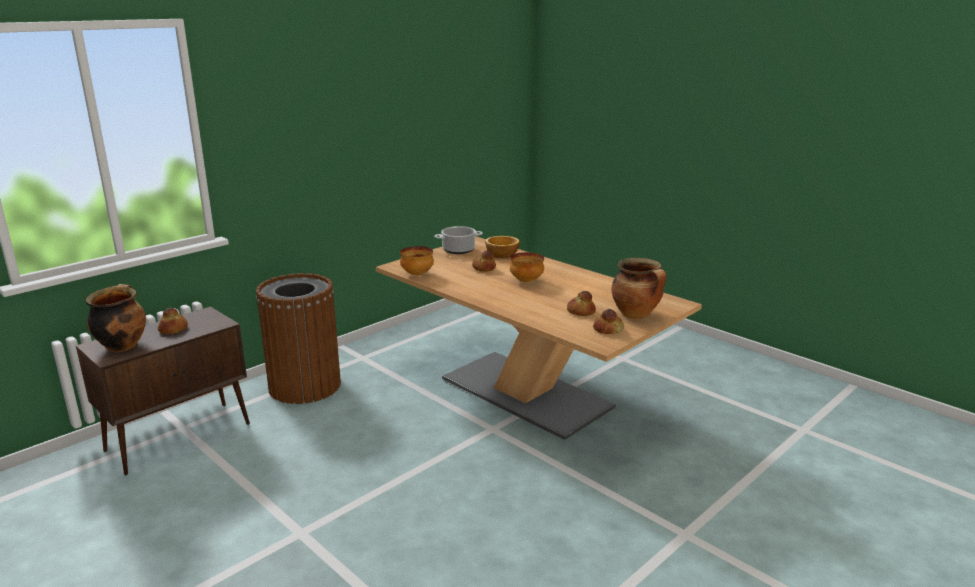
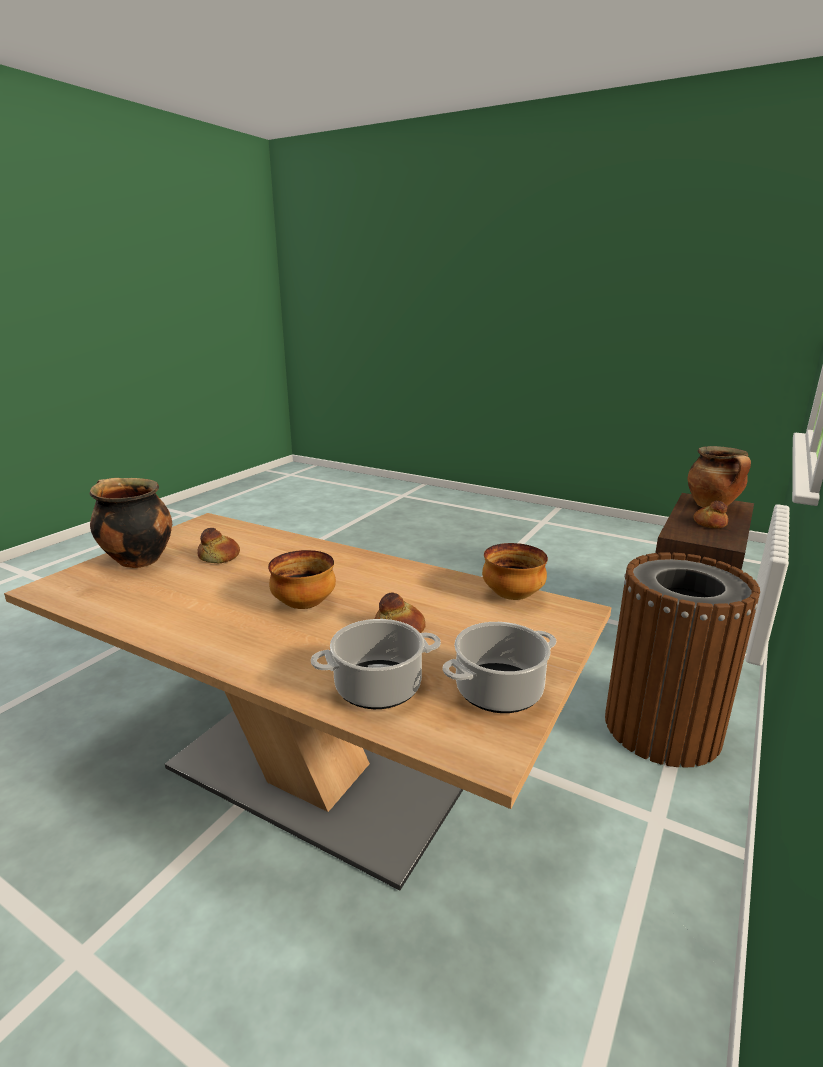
camera: 165 degrees right, 0 degrees up
(501, 255) = (379, 687): bowl -> cooking pot
(607, 329) = (192, 537): bread -> none

